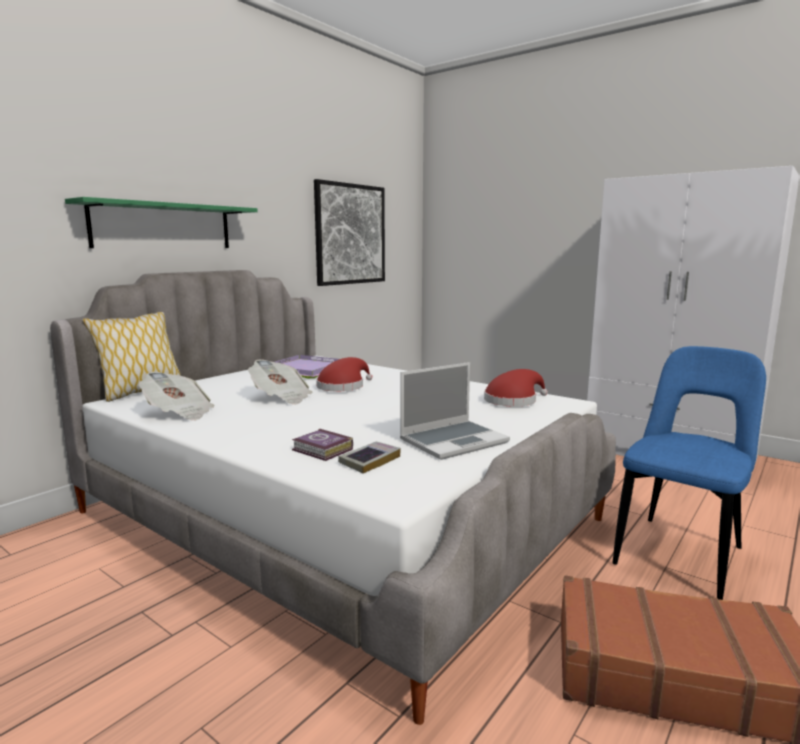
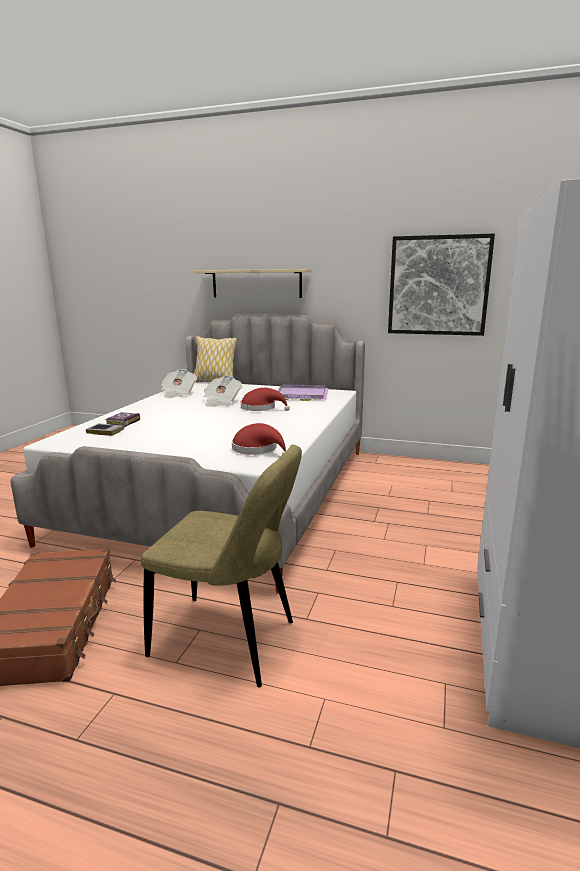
camera: 70 degrees right, 5 degrees up
(163, 226) = (256, 283): green shelf -> beige shelf
(454, 441) = (144, 443): laptop -> none
(681, 553) = (229, 641): blue chair -> beige chair

